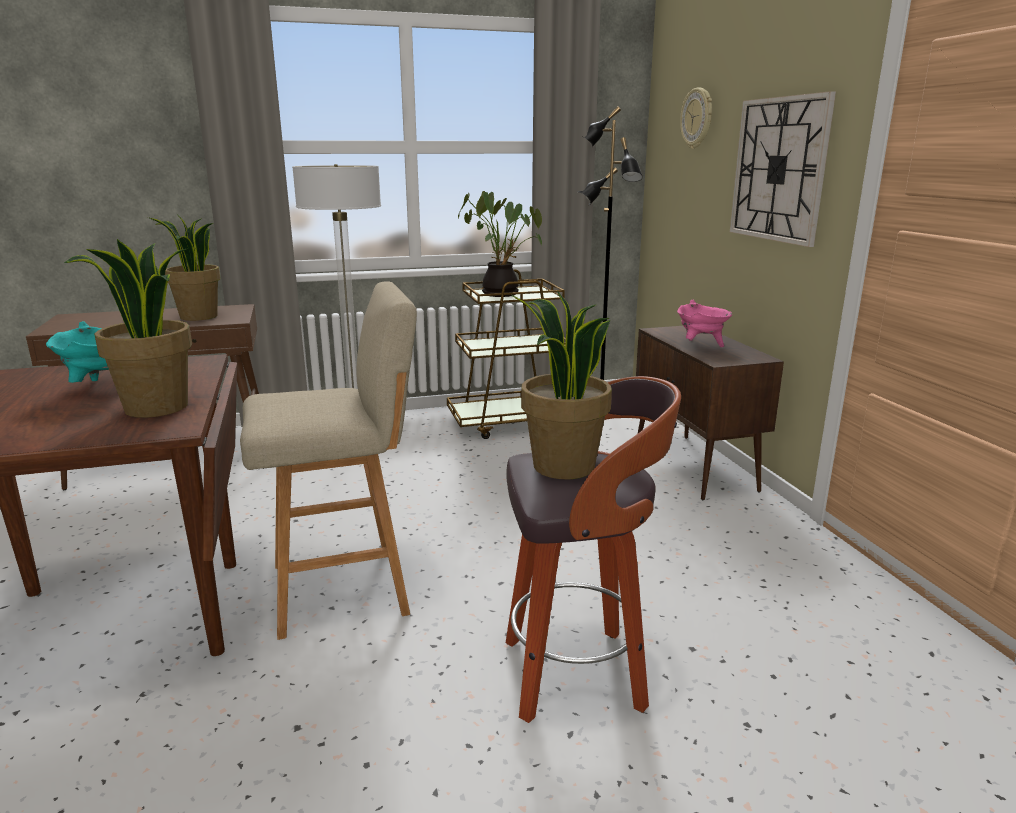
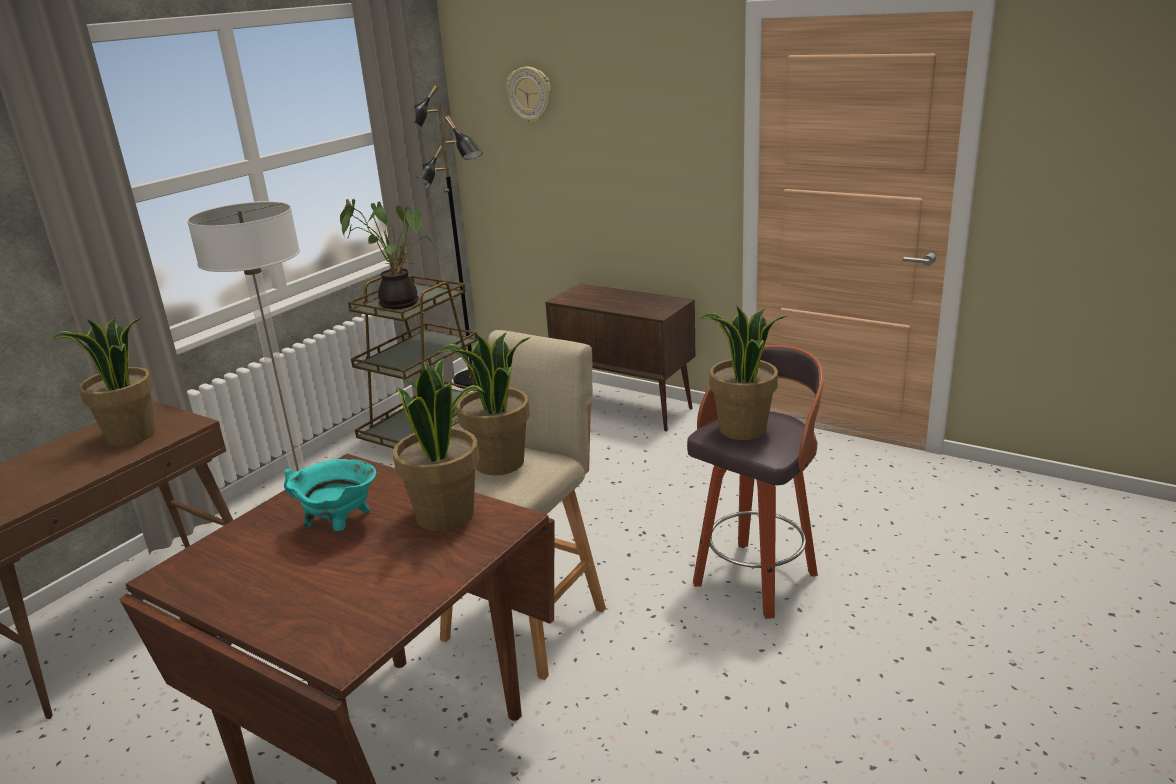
camera: 40 degrees left, 5 degrees up
(308, 403) = (499, 464): none -> potted plant
(700, 345) = (620, 303): pink cooking pot -> none
(779, 169) = (650, 144): wall clock -> none

